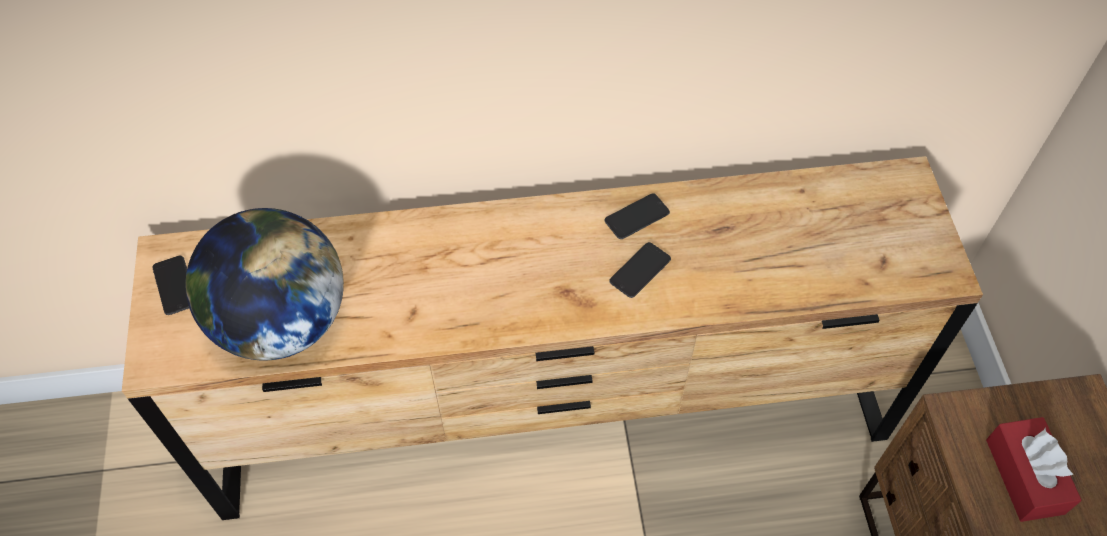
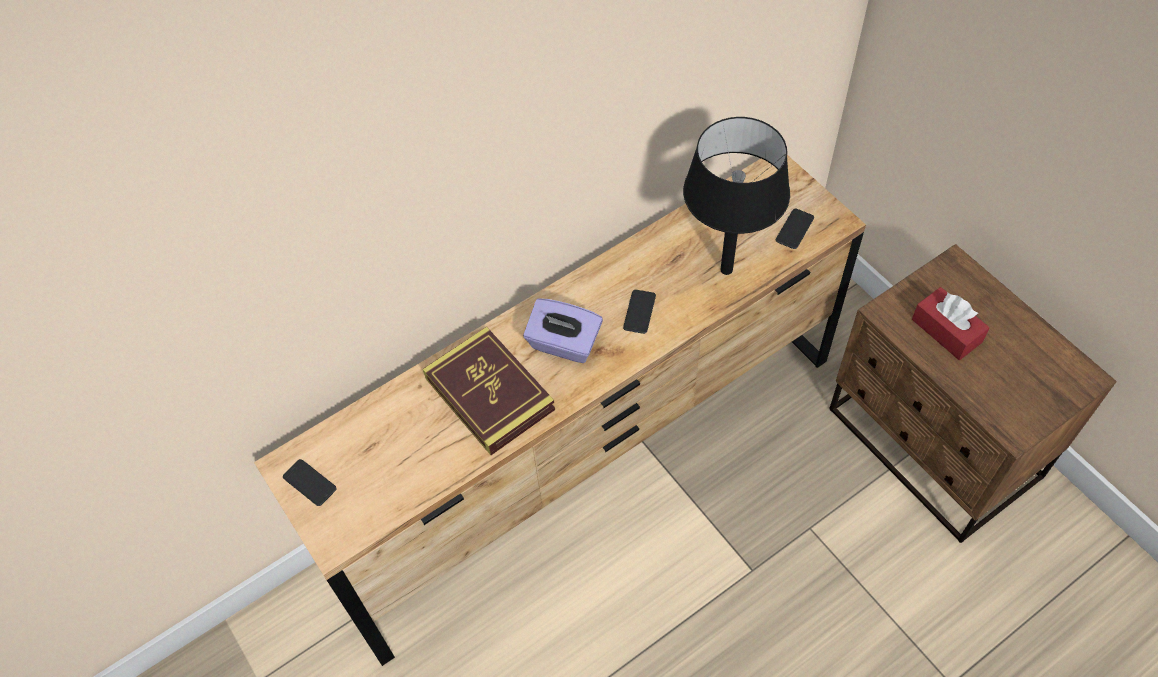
camera: 25 degrees left, 0 degrees up
(282, 322) = (410, 468): globe -> none
(416, 282) = (489, 394): none -> book
(532, 266) = (564, 344): none -> purple tissue box
(637, 217) = (614, 276): phone -> phone (794, 229)
(772, 269) = (726, 269): none -> black table lamp

